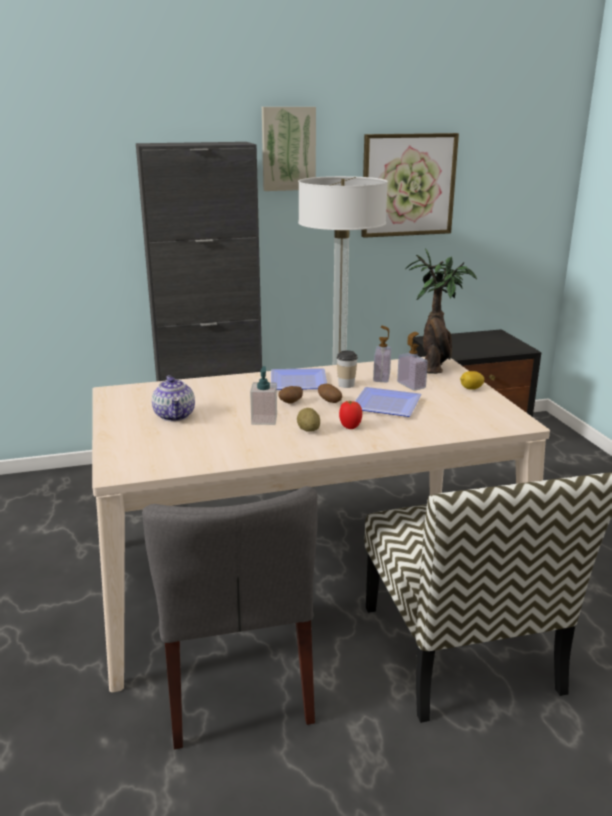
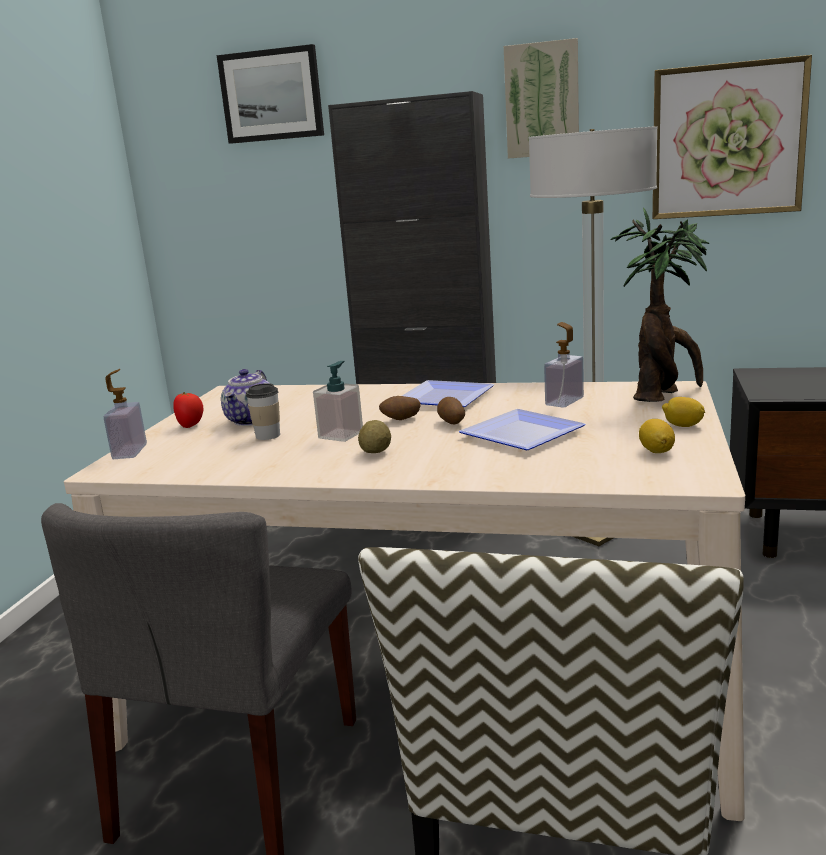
camera: 30 degrees right, 5 degrees down
(61, 127) = (272, 95): none -> picture
(346, 385) = (502, 406): cup -> cup (268, 435)
(350, 427) = (434, 455): tomato -> tomato (191, 426)
(411, 385) = (594, 414): soap dispenser -> soap dispenser (130, 451)
(476, 407) = (656, 451): none -> lemon

